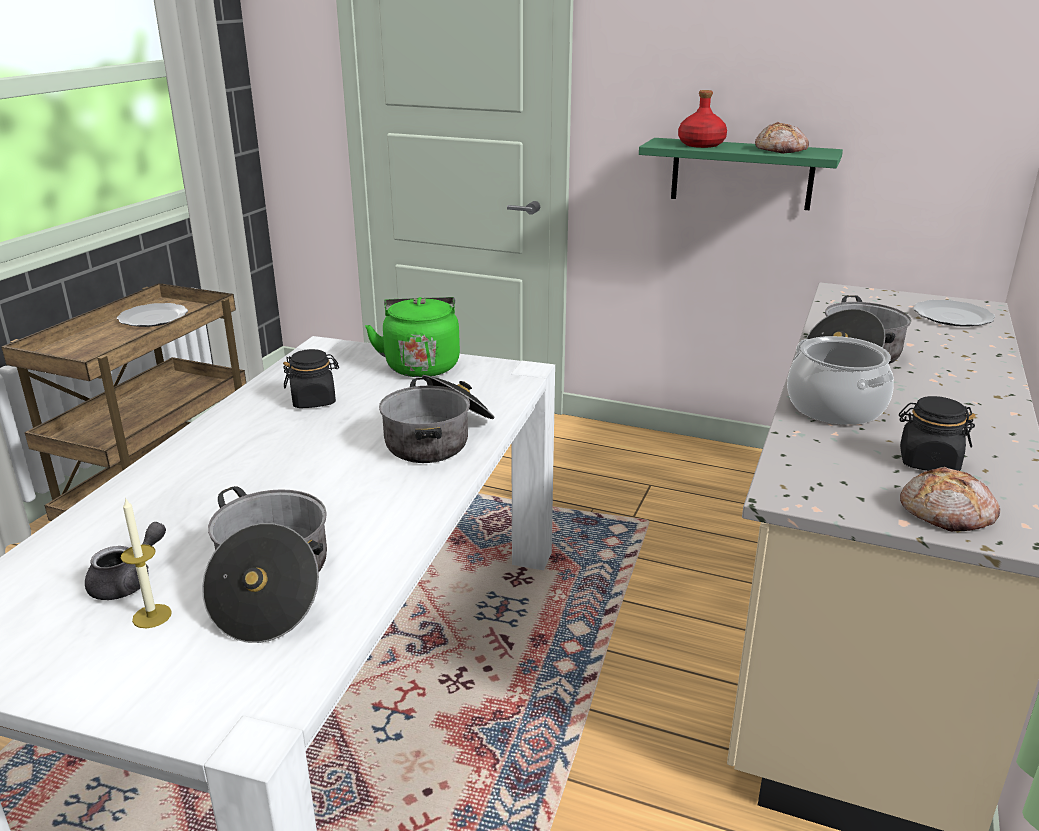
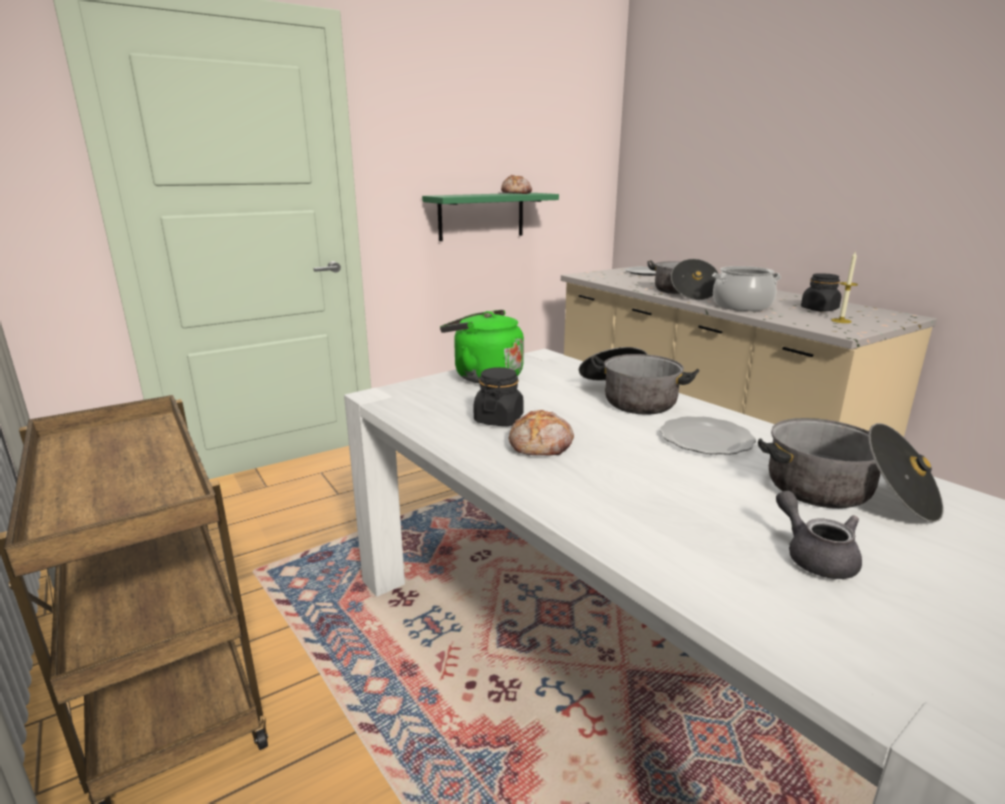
camera: 55 degrees left, 5 degrees down
(152, 616) = (887, 554): candle -> candle (841, 321)
(153, 318) = (101, 451): plate -> plate (704, 439)
(700, 145) = (469, 195): red bottle -> none
(947, 513) = (877, 318): bread -> bread (542, 445)

